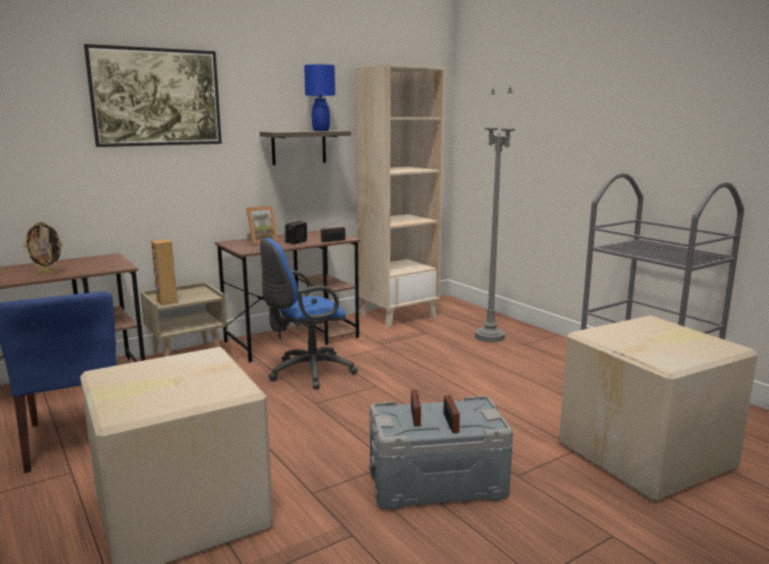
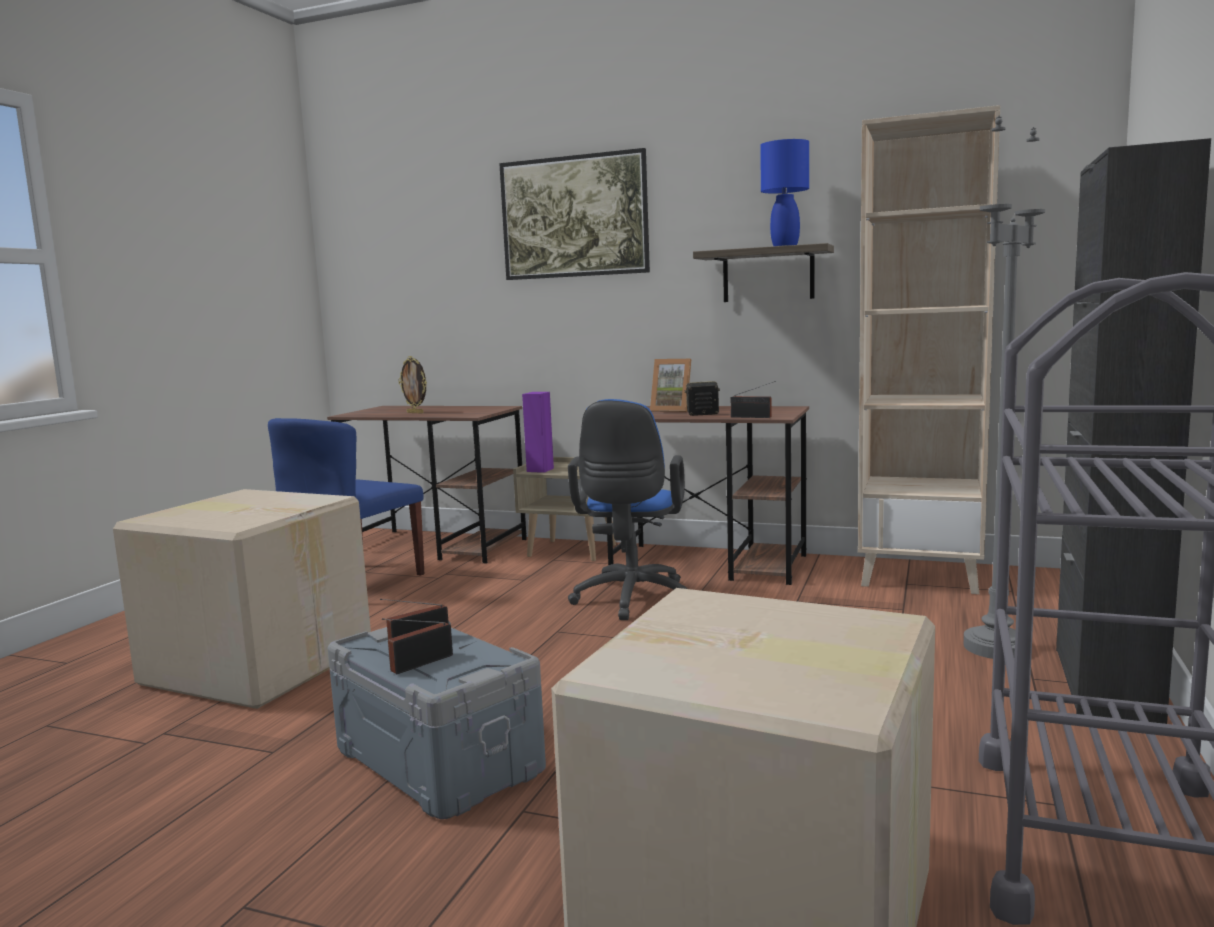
camera: 55 degrees right, 5 degrees down
(166, 302) = (539, 470): brown speaker -> purple speaker
(307, 372) = (631, 600): blue office chair -> blue office chair turned 105 degrees counterclockwise
(541, 338) = (1106, 683): none -> black cabinet

